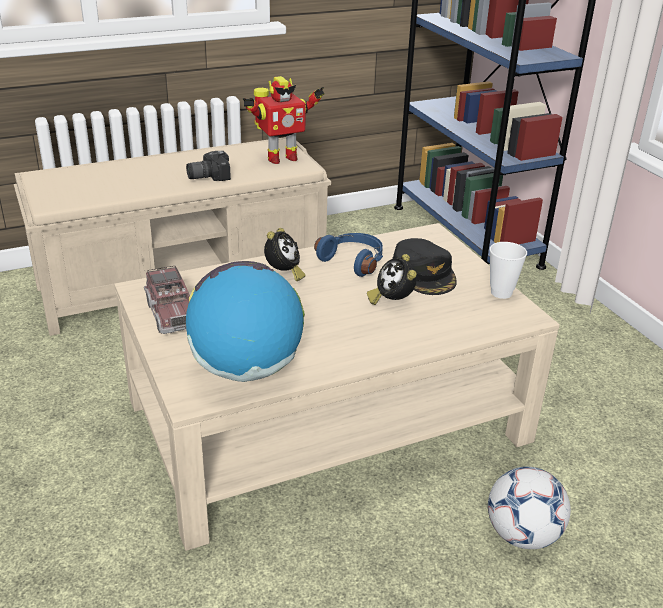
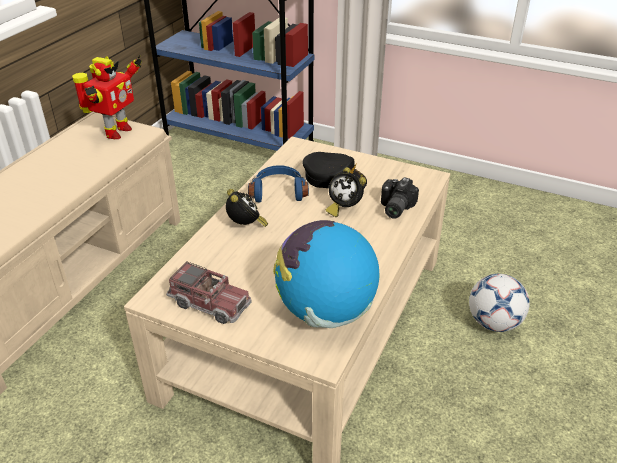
camera: 40 degrees left, 5 degrees up
(207, 176) = (76, 174): camera -> camera (394, 208)
(501, 293) = (395, 168): cup -> none

